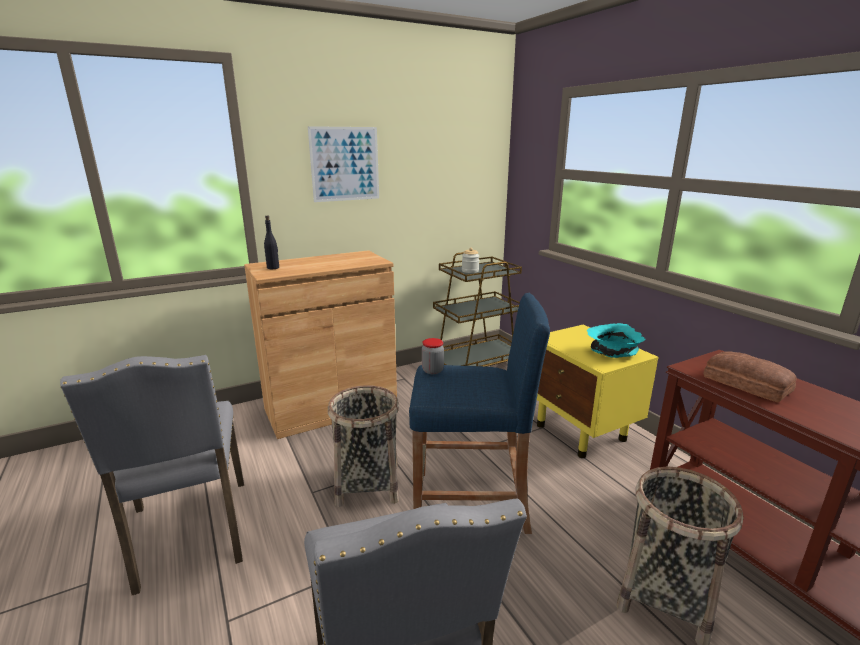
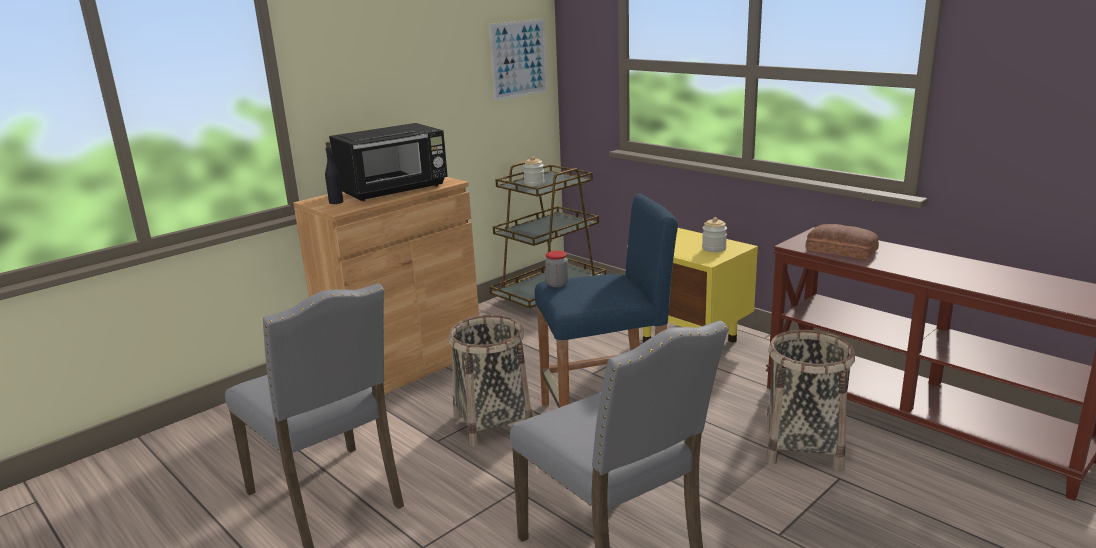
camera: 15 degrees left, 0 degrees up
(329, 262) = (394, 189): none -> black microwave
(345, 164) = (385, 72): picture -> picture (519, 59)
(612, 353) = (714, 248): turquoise bowl -> jar

